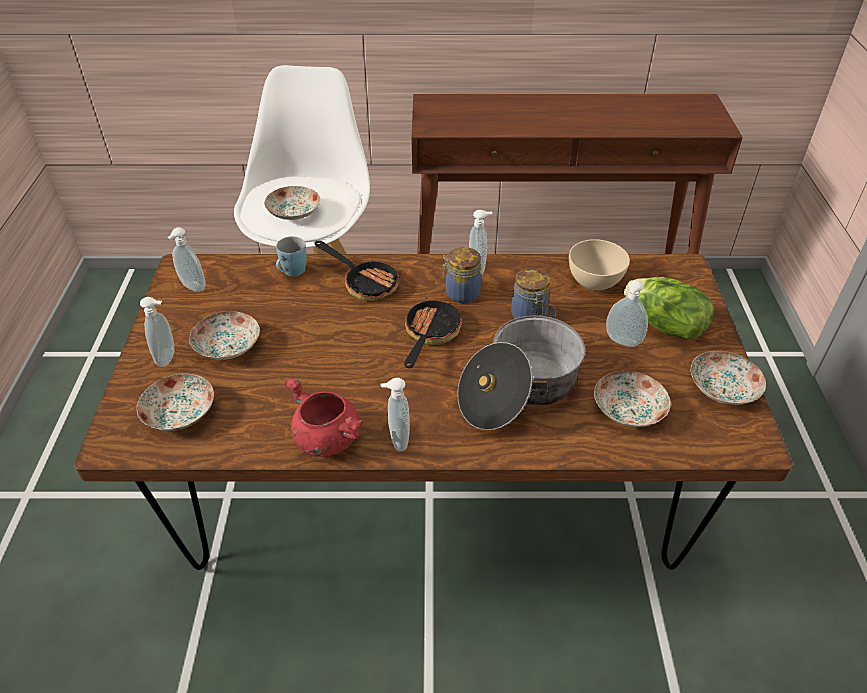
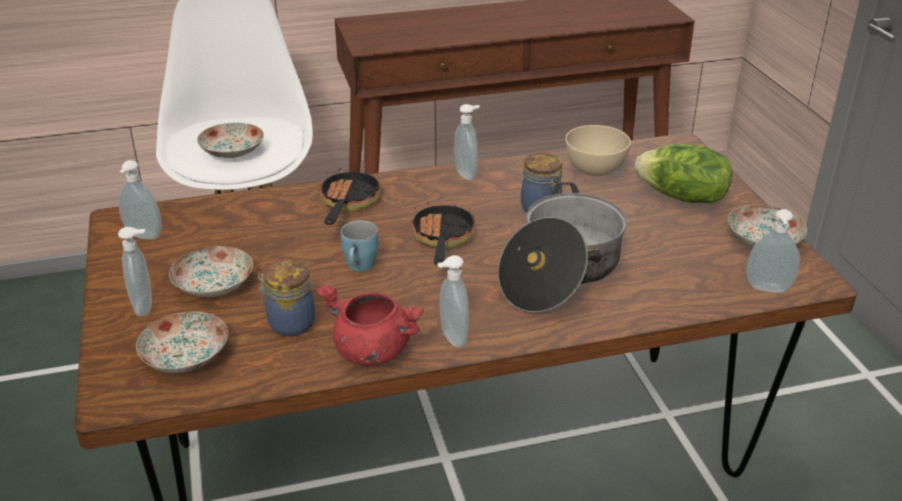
camera: 15 degrees left, 10 degrees down
(291, 273) = (257, 207): blue mug -> blue mug (359, 268)
(365, 282) = (347, 204): frying pan -> frying pan turned 105 degrees counterclockwise
(461, 293) = (459, 199): jar -> jar (289, 323)
(622, 342) = (647, 217): soap dispenser -> soap dispenser (767, 290)
(629, 409) = (680, 272): plate -> none

